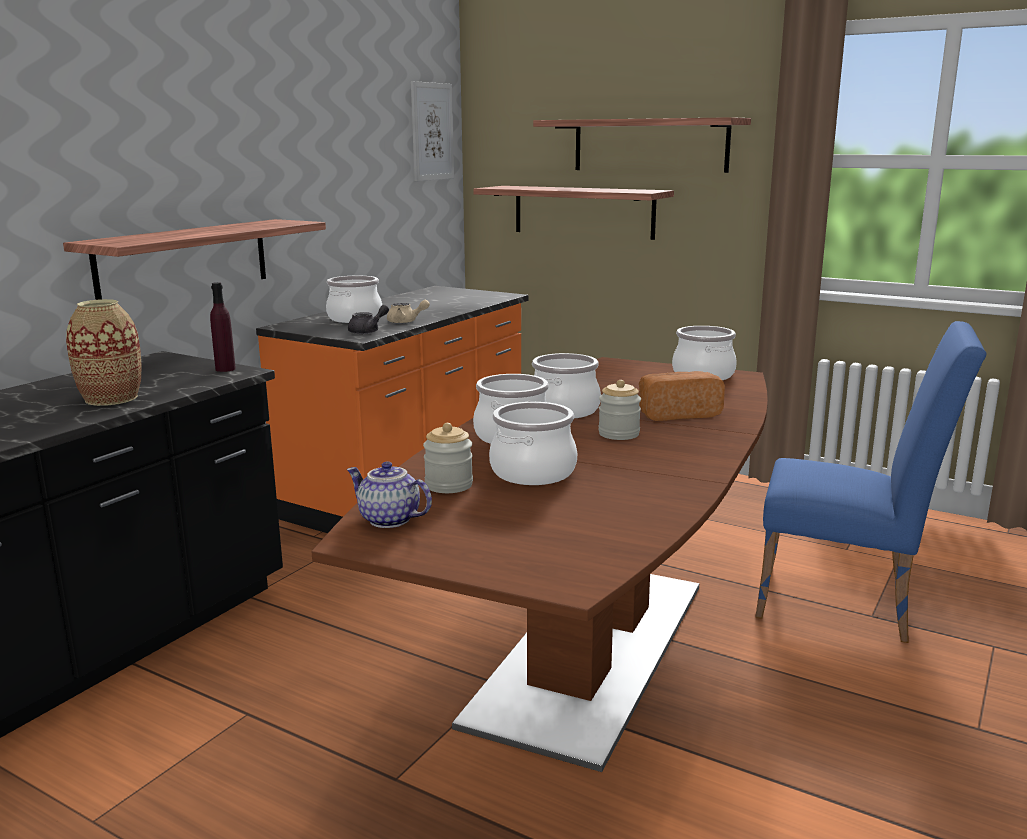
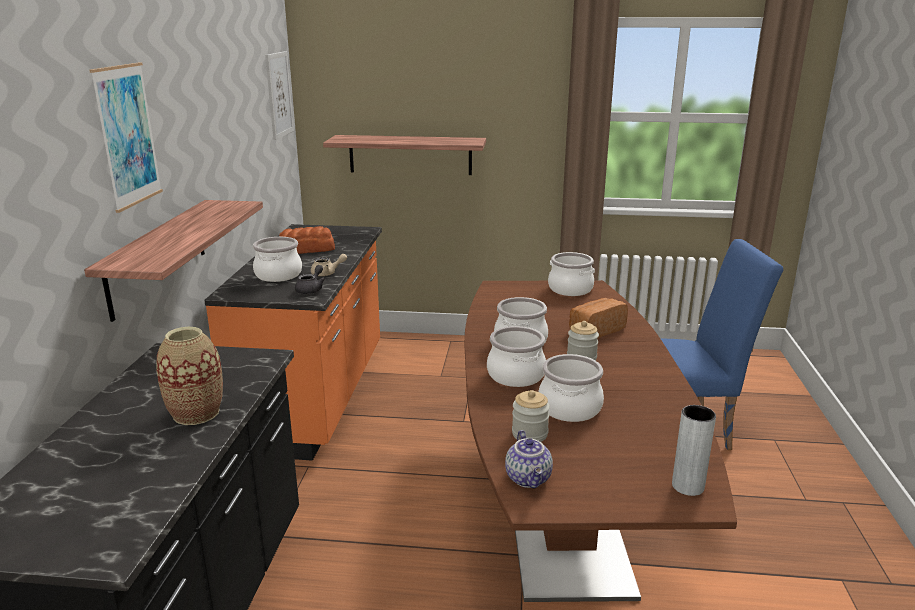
camera: 25 degrees left, 5 degrees up
(152, 121) = (127, 136): none -> picture
(225, 369) = (250, 356): purple bottle -> none
(388, 520) = (529, 479): teapot -> teapot turned 105 degrees counterclockwise
(417, 304) = (307, 249): none -> bread
(572, 565) = (688, 486): none -> grey vase
(650, 145) = (465, 103): shelf -> none

